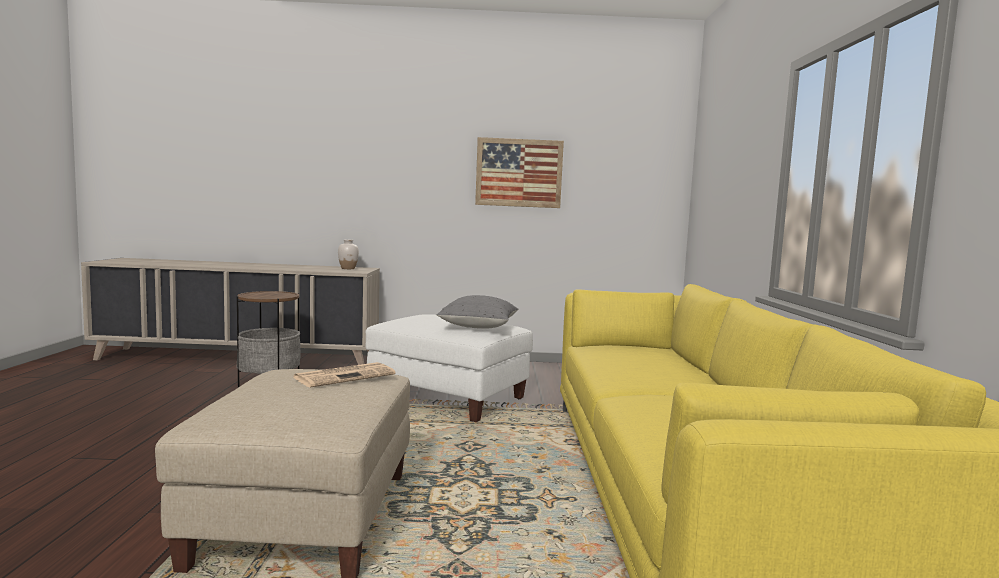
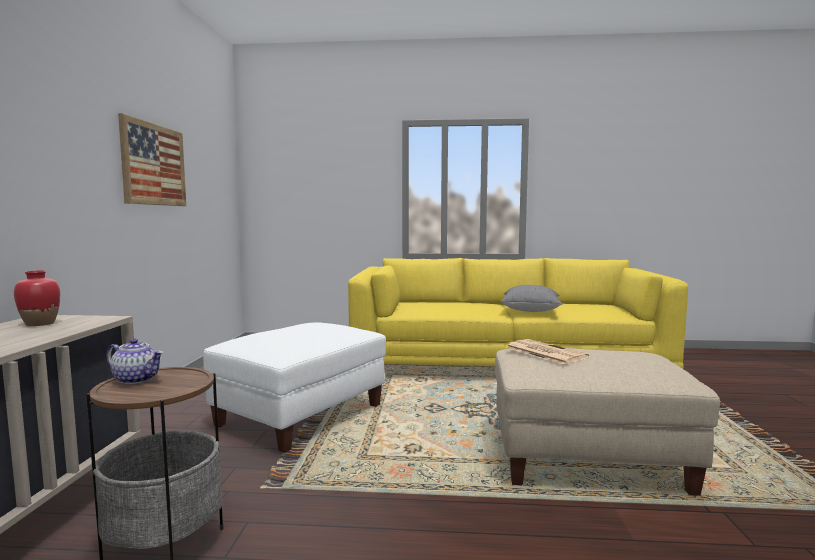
camera: 85 degrees left, 0 degrees up
(277, 293) = (137, 379): none -> teapot
(348, 268) = (40, 324): white vase -> red vase
(478, 327) = (330, 327): grey pillow -> grey pillow (530, 310)

